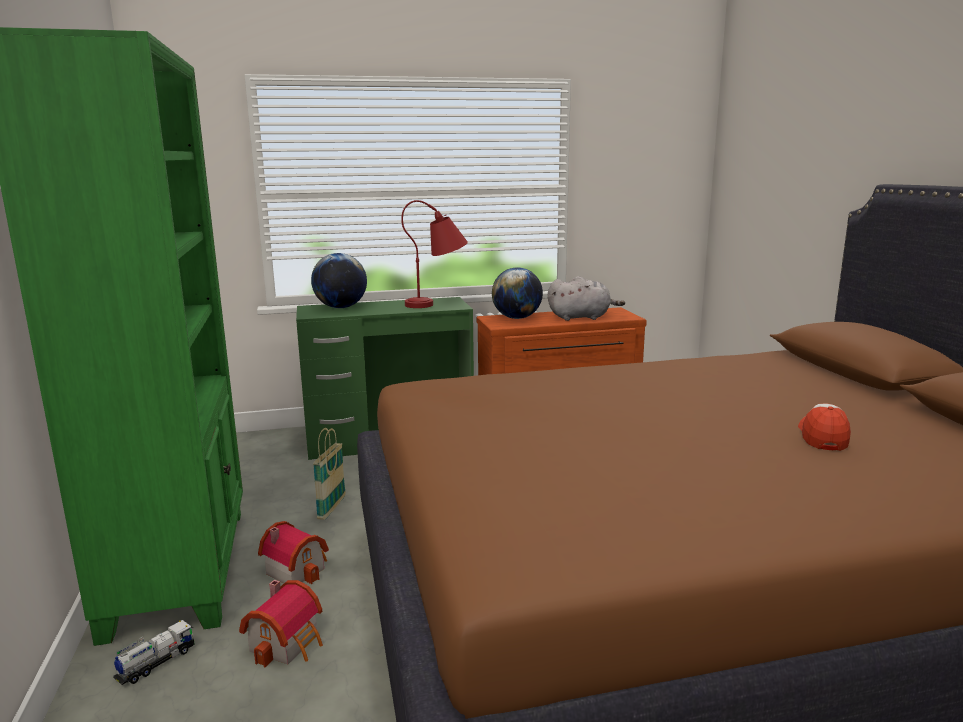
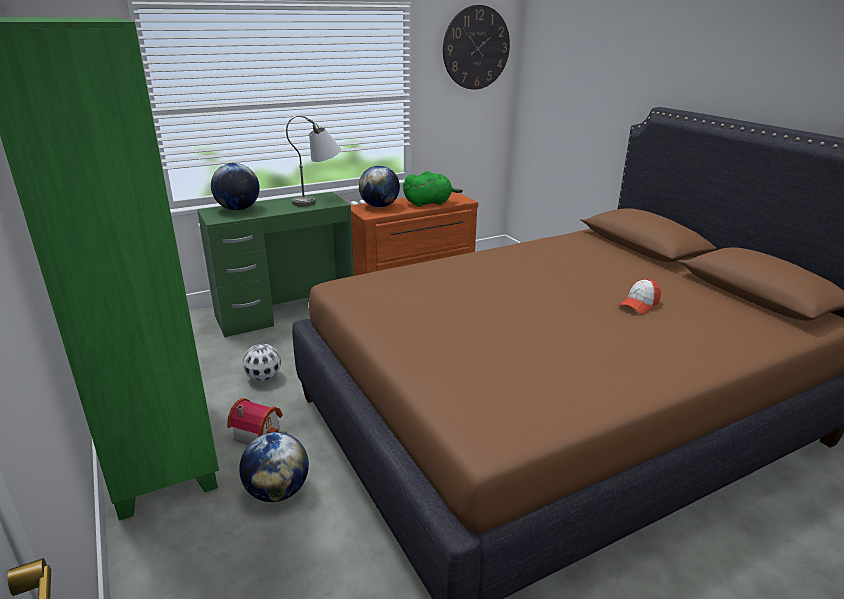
camera: 15 degrees left, 10 degrees up
(156, 663) = (179, 525): toy truck -> none
(288, 643) = (277, 491): toy house -> globe
(332, 508) = (263, 377): basket -> football
(438, 303) = (319, 200): red table lamp -> grey table lamp
(581, 317) = (429, 203): grey plush toy -> green plush toy
(655, 133) = (476, 48): none -> wall clock
(822, 436) = (639, 304): cap -> cap turned 135 degrees counterclockwise

